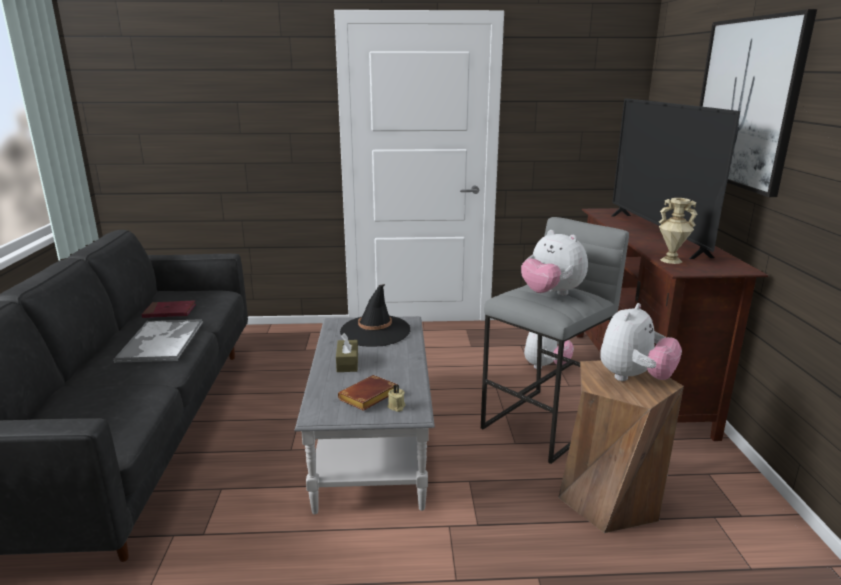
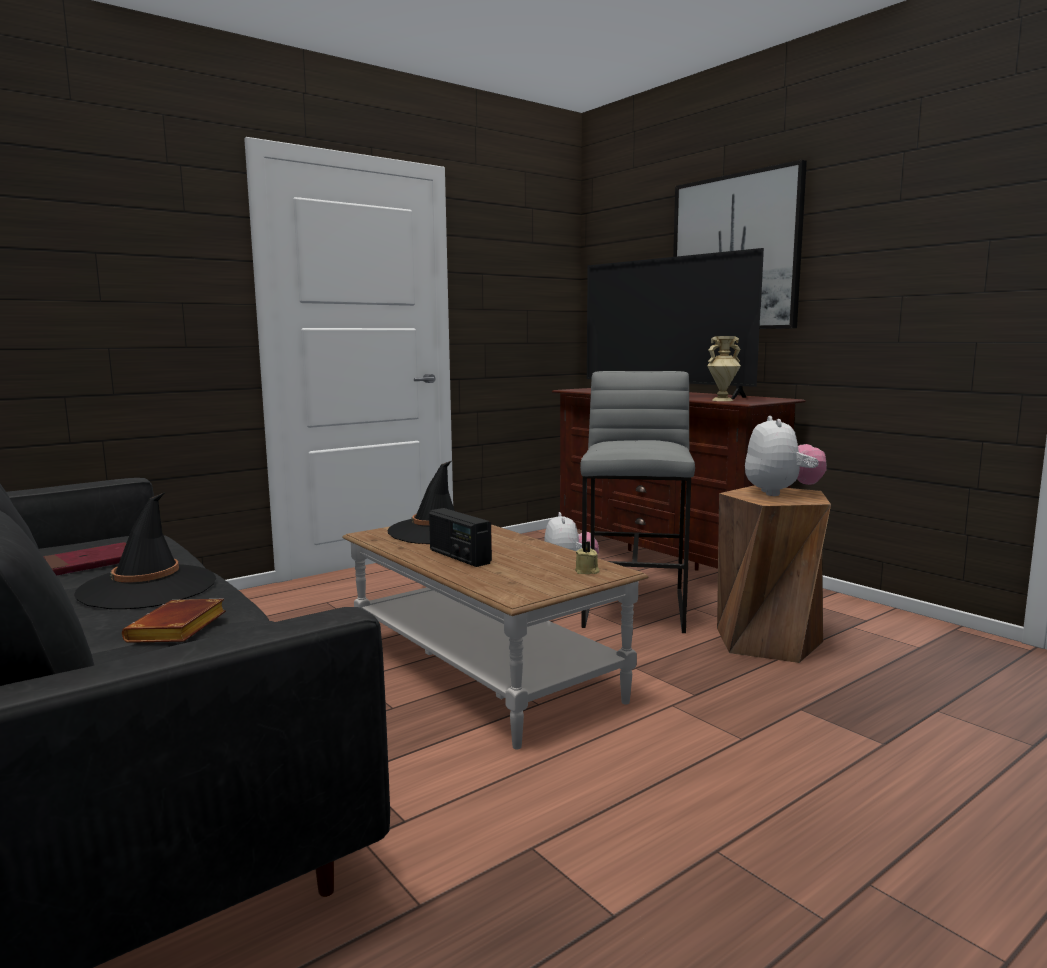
camera: 35 degrees left, 10 degrees down
(162, 341) = (148, 588): tray -> black hat
(347, 363) = (459, 557): brown tissue box -> radio
(368, 398) = (544, 573): brown book -> brown book (178, 630)
(372, 441) = (482, 670): grey coffee table -> brown coffee table
(551, 294) = (642, 442): plush toy -> none

